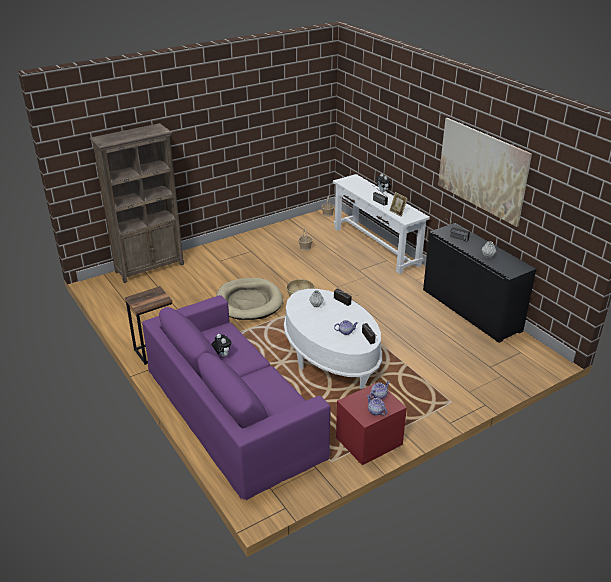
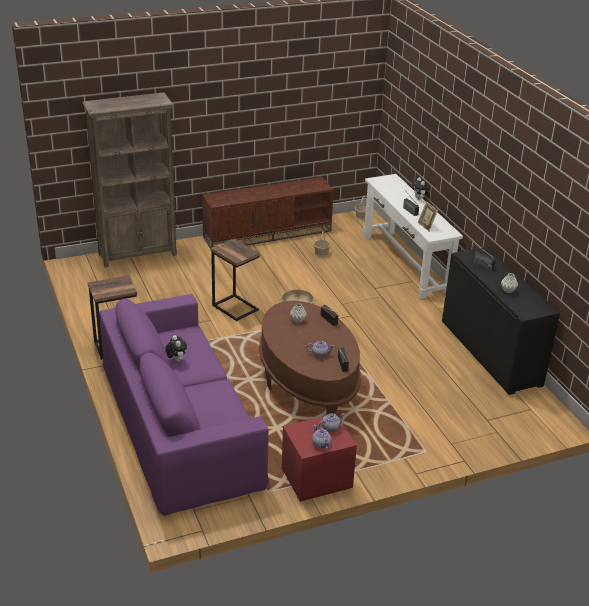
camera: 10 degrees right, 0 degrees up
(249, 302) = (235, 307): beige dog bed -> side table
(255, 236) = (268, 233): none -> brown tv stand
(331, 355) = (307, 380): white coffee table -> brown coffee table
(482, 170) = (516, 189): picture -> none

